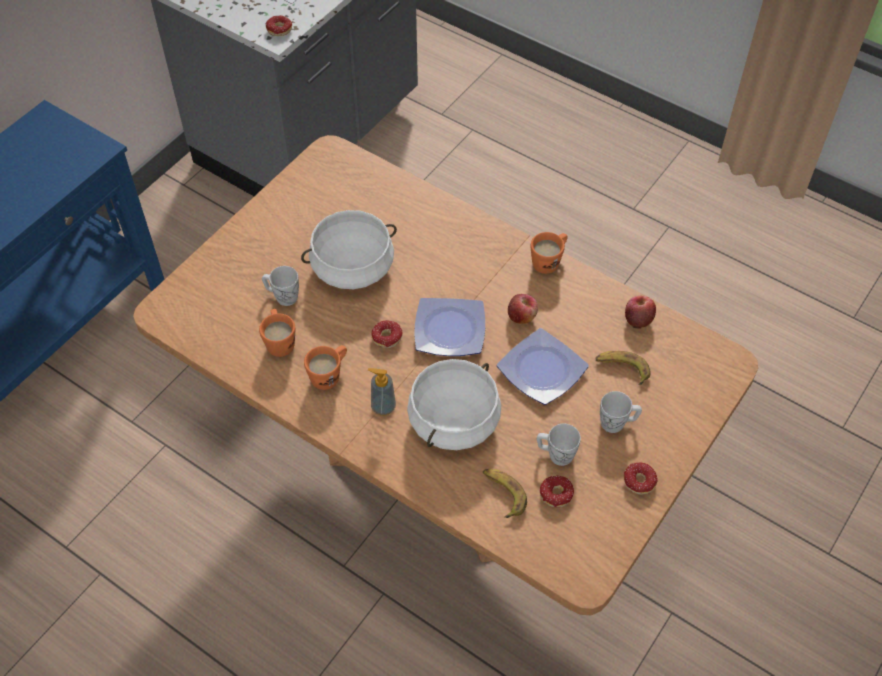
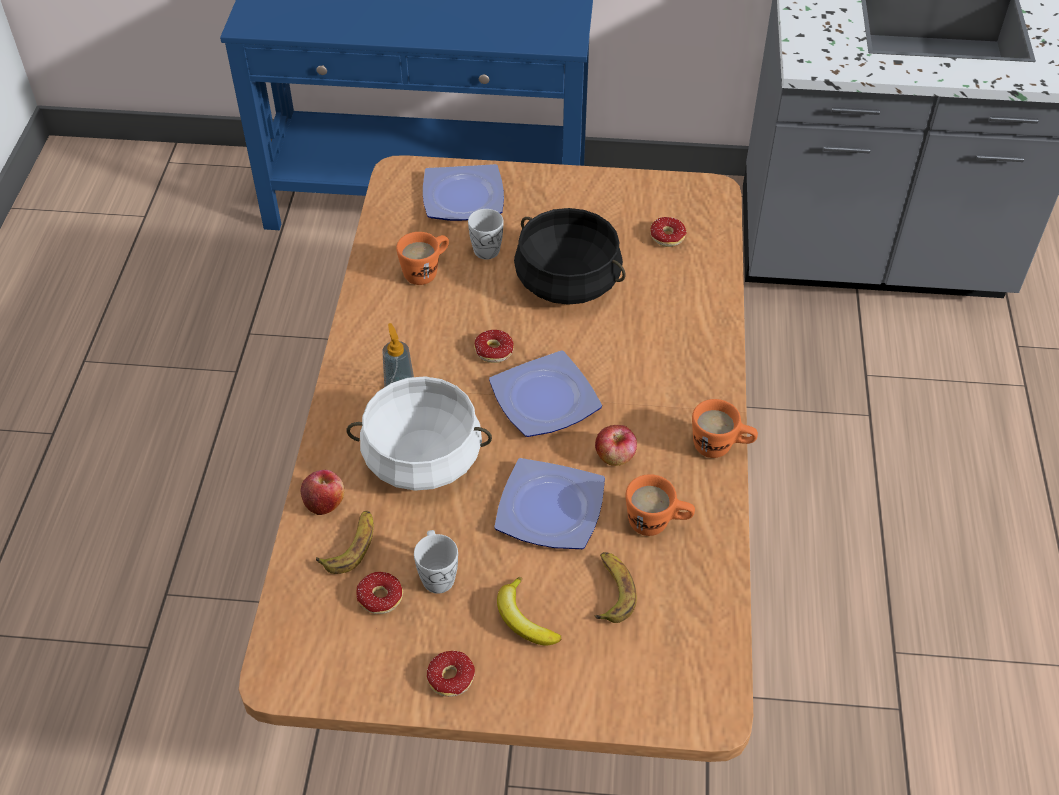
camera: 60 degrees right, 5 degrees down
(221, 287) = (462, 198): none -> plate
(278, 33) = (814, 63): donut -> donut (661, 238)
(329, 375) = (411, 328): orange mug -> orange mug (657, 523)
(352, 266) = (568, 281): white cooking pot -> black cooking pot
(617, 423) = (524, 619): white mug -> banana
(638, 319) = (704, 576): apple -> apple (325, 503)

